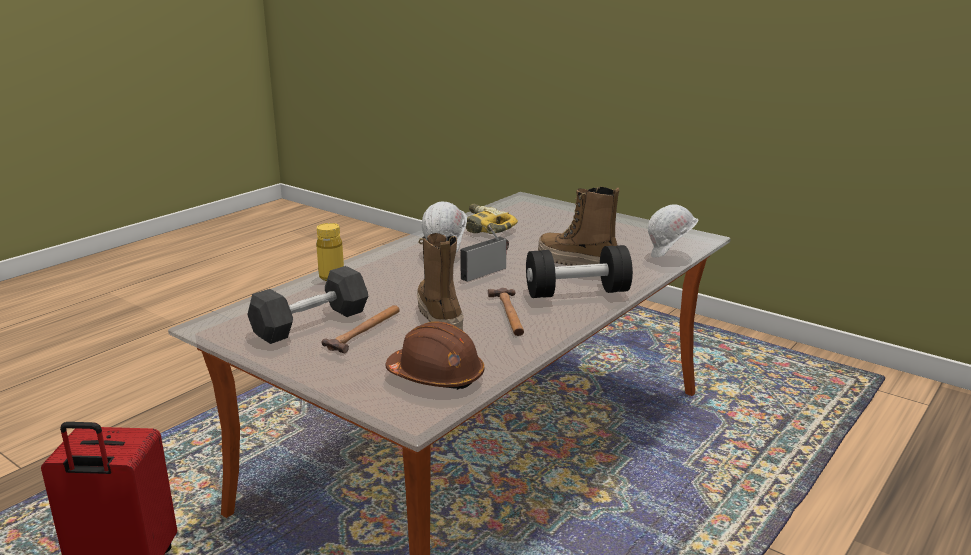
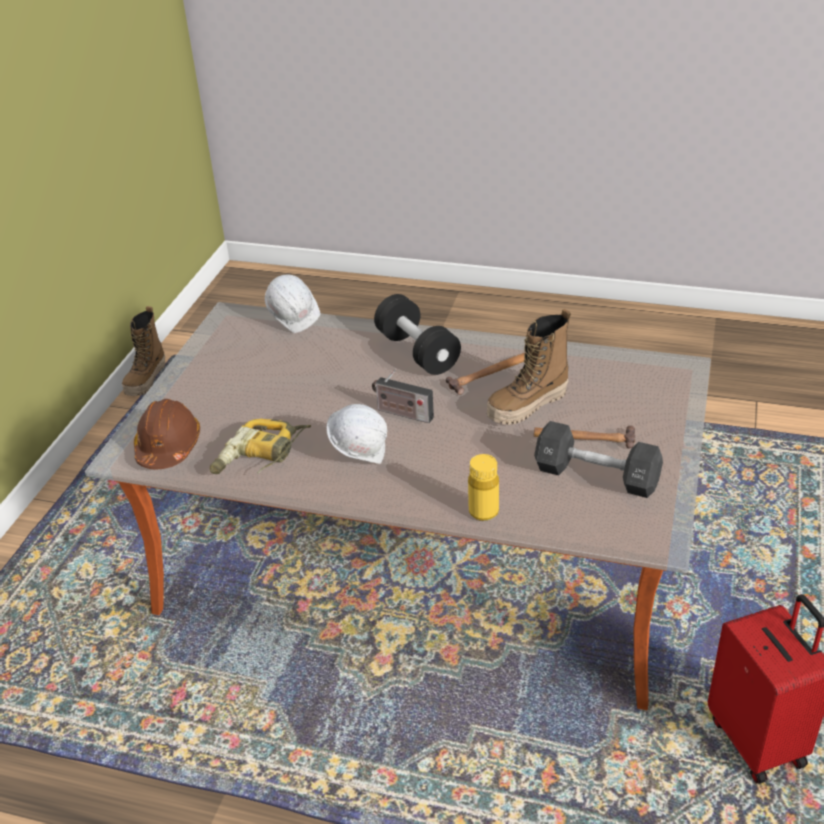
camera: 110 degrees left, 15 degrees up
(436, 376) = (623, 376): brown hard hat -> brown hard hat (168, 446)
(576, 263) = (344, 367): boot -> boot (146, 380)

